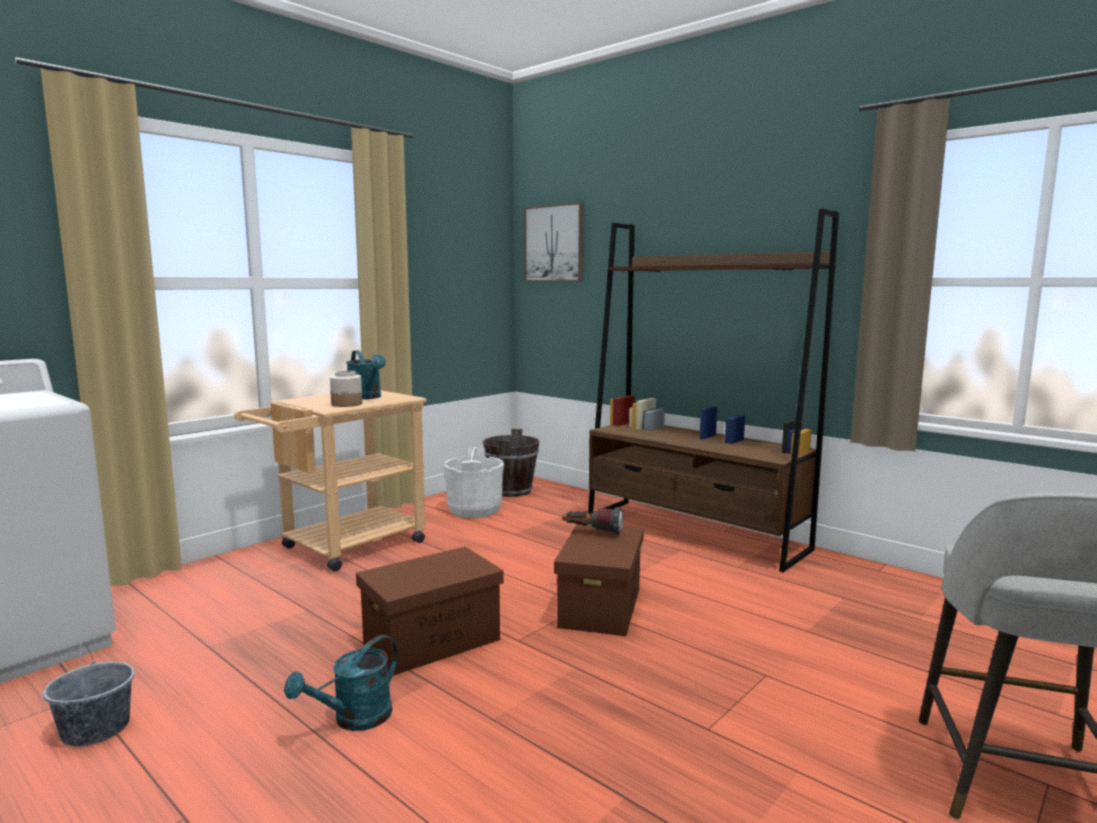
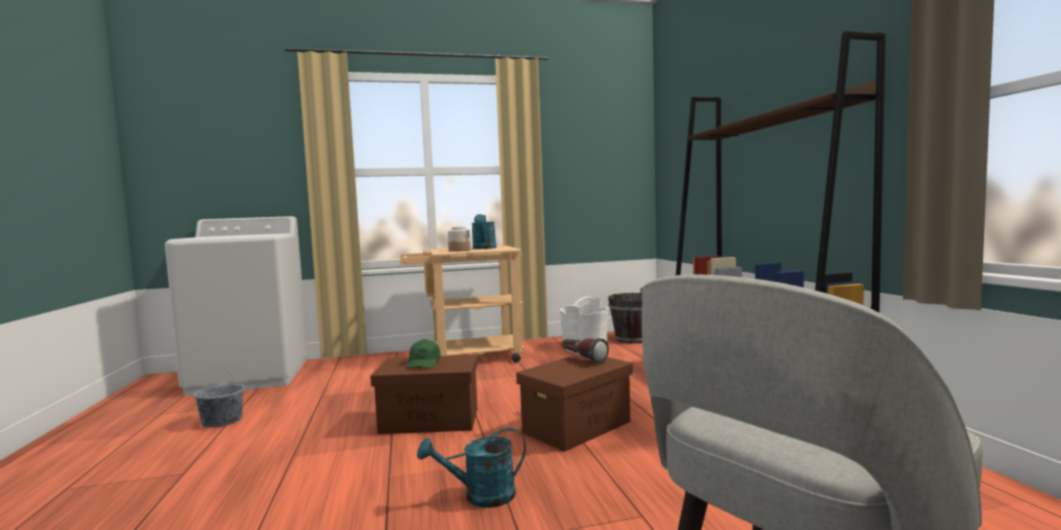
camera: 35 degrees right, 5 degrees down
(354, 720) = (321, 452): turquoise watering can -> turquoise watering can (480, 496)
(424, 570) = (424, 363): none -> green cap
(554, 243) = (676, 128): picture -> none

